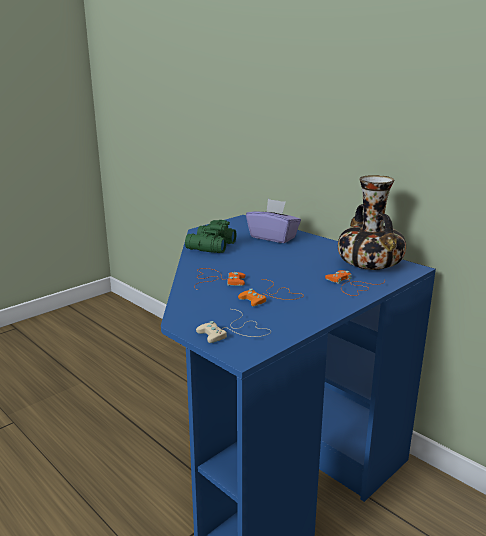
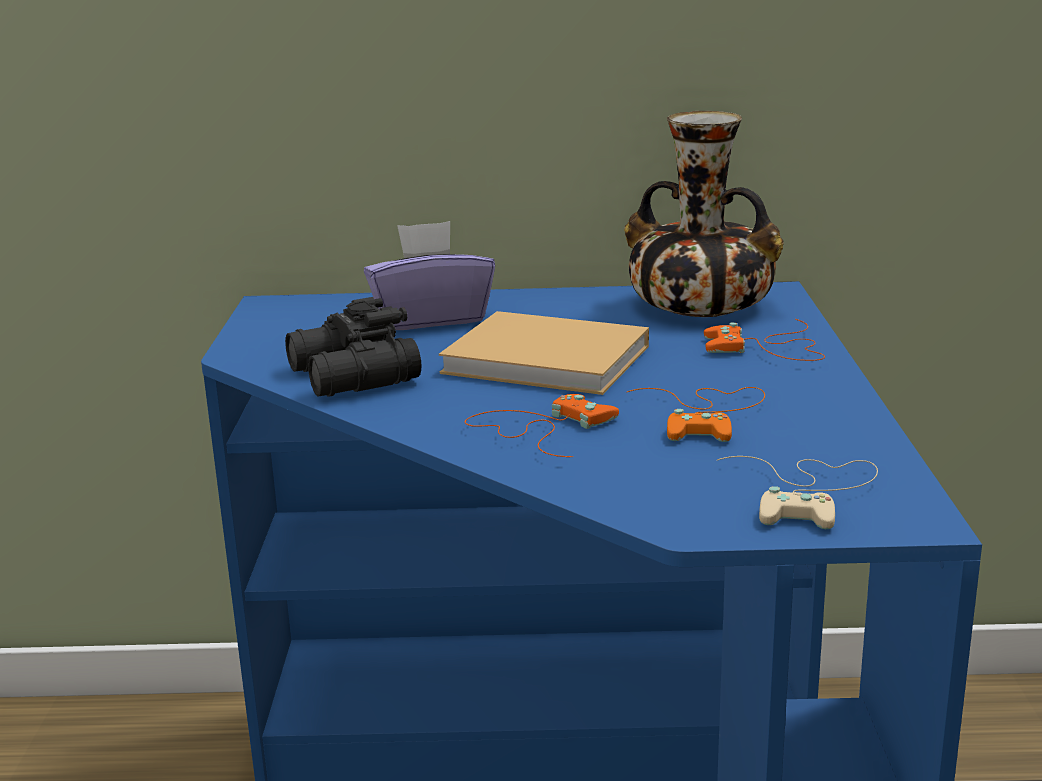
camera: 45 degrees left, 0 degrees up
(209, 246) = (351, 377): green binoculars -> black binoculars
(272, 262) = (552, 360): none -> beige book

